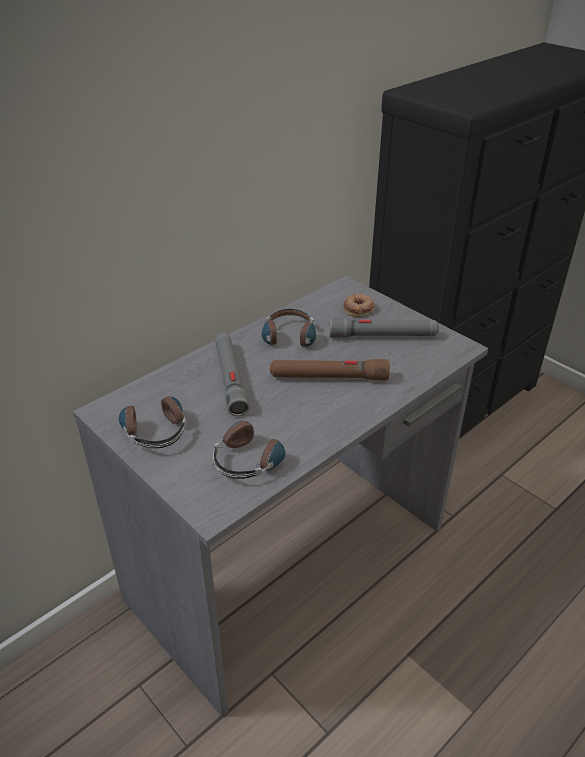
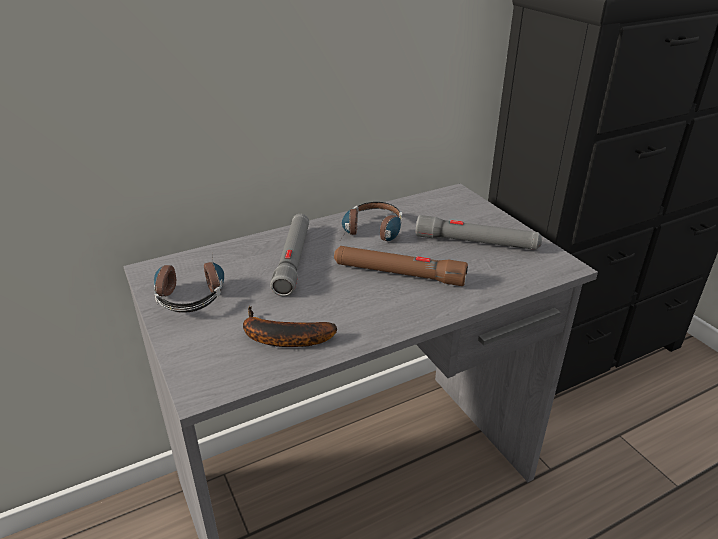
camera: 15 degrees right, 5 degrees down
(255, 454) = (280, 338): headphones -> banana
(359, 308) = (460, 214): donut -> none

